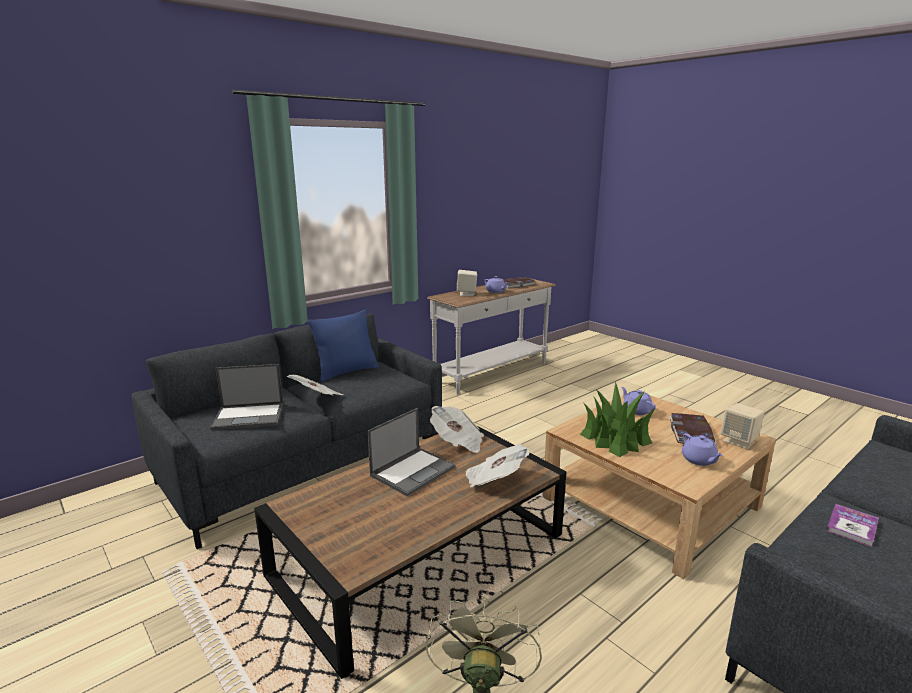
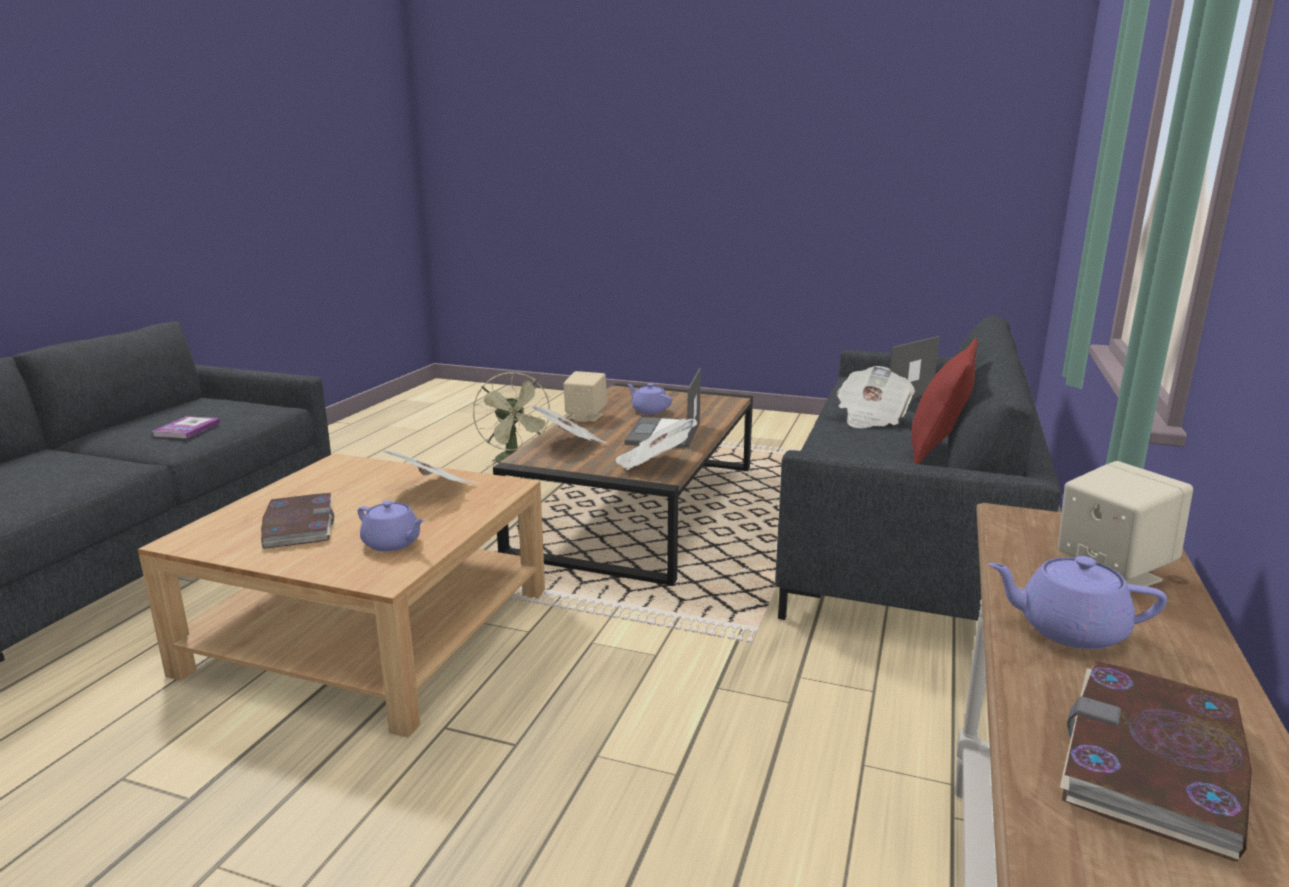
camera: 150 degrees right, 0 degrees up
(346, 372) = (936, 454): blue pillow -> red pillow
(615, 439) = (431, 490): potted plant -> newspaper
(699, 460) = (308, 489): purple teapot -> purple teapot (649, 411)
(739, 441) = (218, 528): beige speaker -> beige speaker (585, 417)

